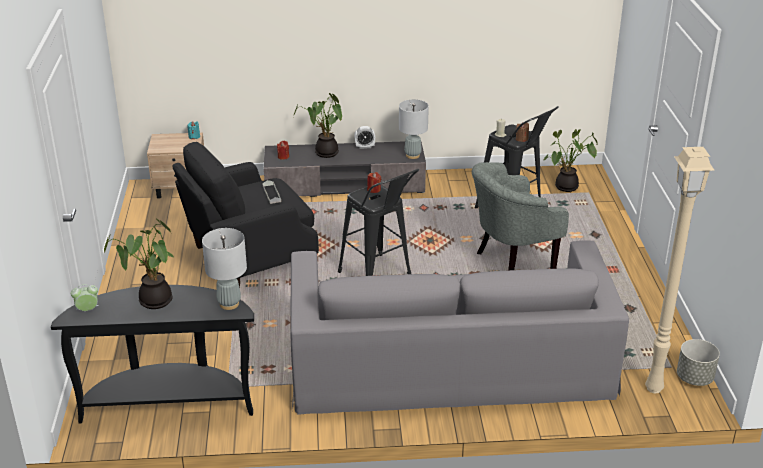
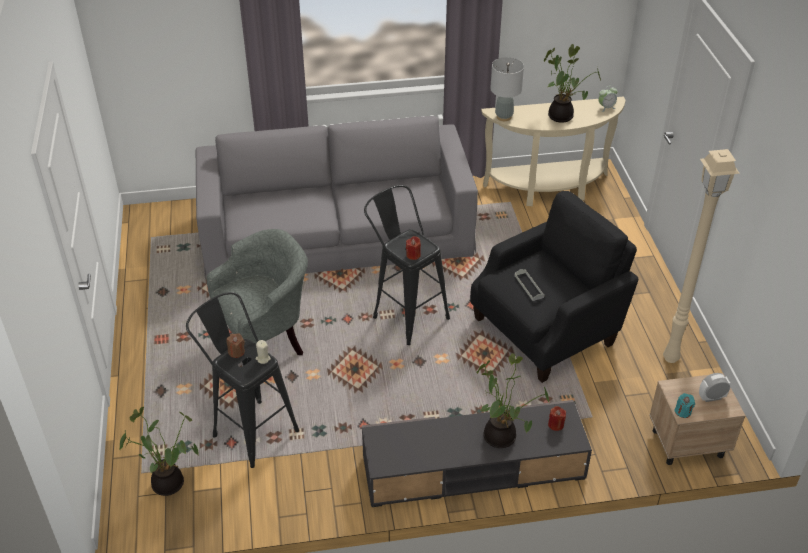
camera: 175 degrees right, 10 degrees up
(169, 402) = (549, 189): black console table -> beige console table
(364, 147) = (449, 456): alarm clock -> alarm clock (711, 397)
(412, 155) = (380, 439): grey table lamp -> none
(653, 389) = (174, 219): beige floor lamp -> beige floor lamp (671, 357)
(695, 378) = (136, 229): grey planter -> none

